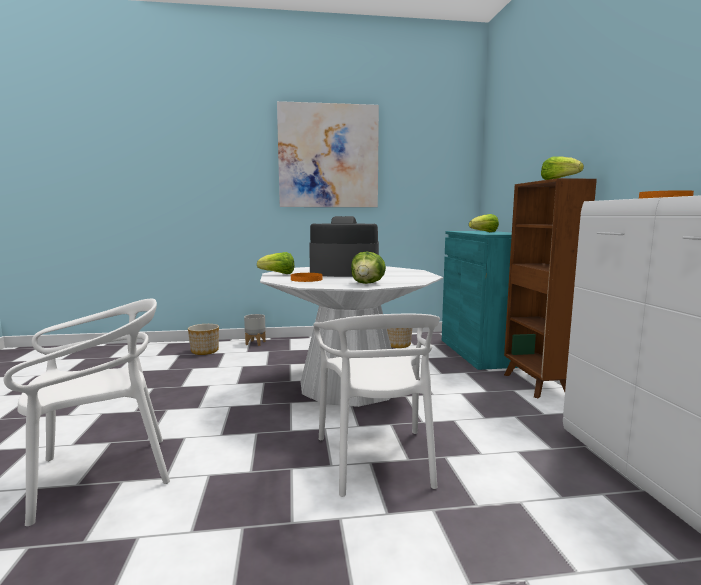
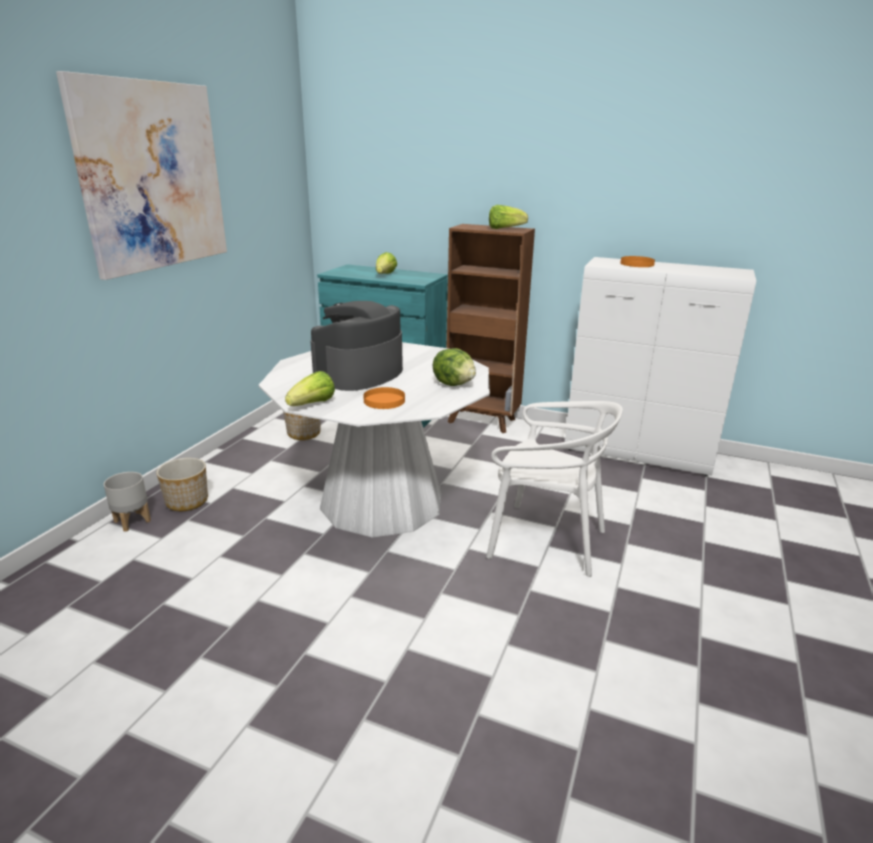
camera: 60 degrees left, 15 degrees up
(102, 475) = (450, 731): white chair -> none
(205, 351) = (95, 576): planter -> planter (187, 501)

